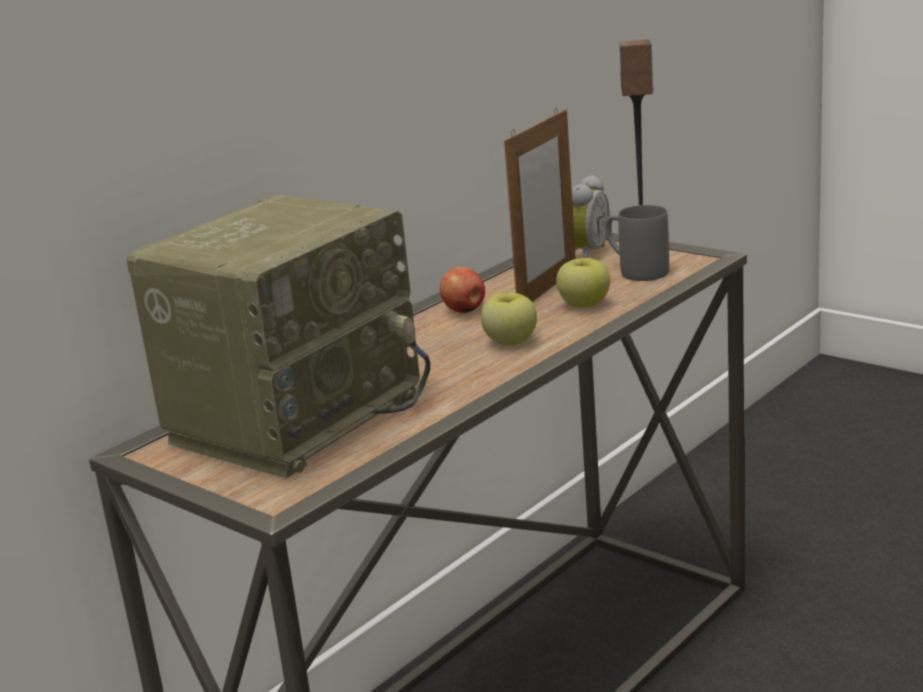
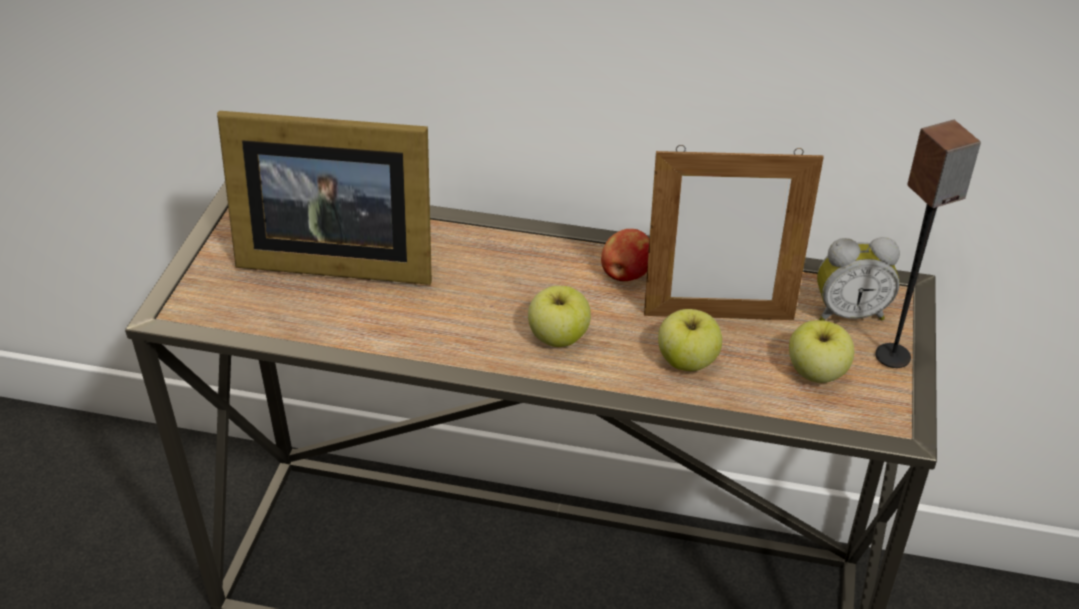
camera: 60 degrees right, 20 degrees up
(296, 416) = (332, 257): radio -> picture frame
(635, 271) = (816, 372): grey mug -> apple

